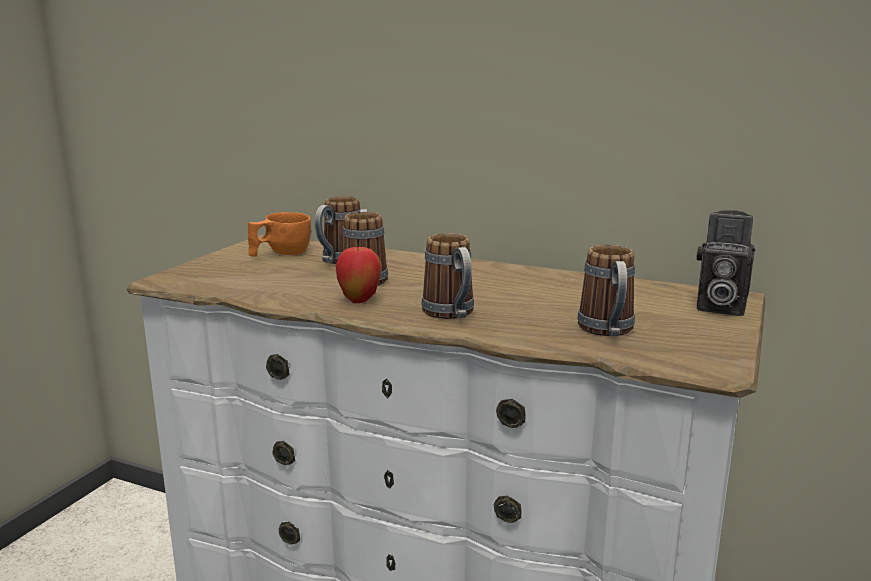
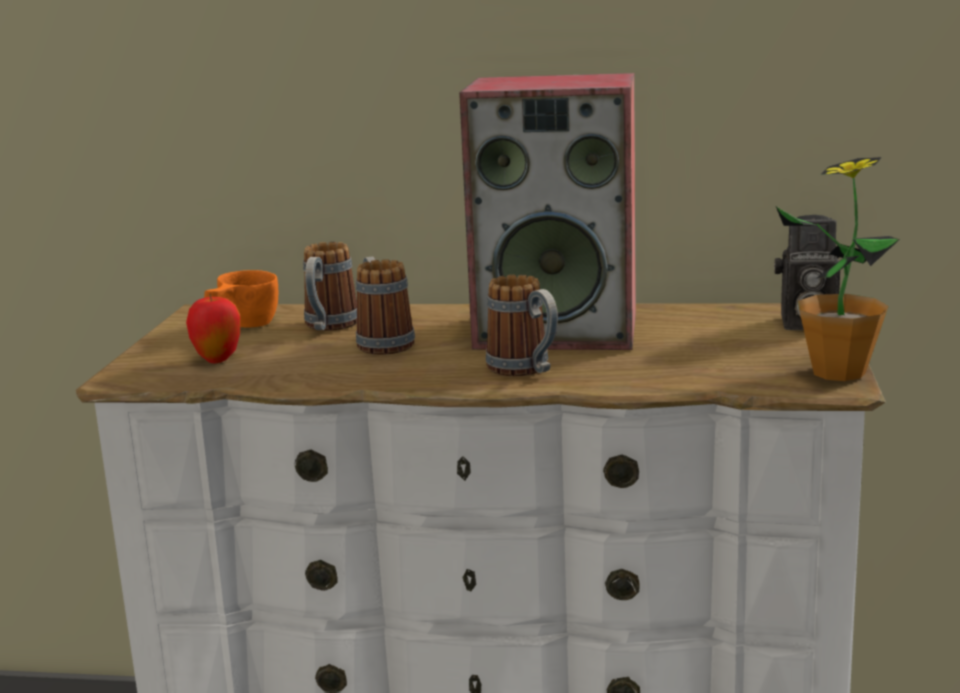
camera: 15 degrees left, 0 degrees up
(359, 300) = (403, 369): apple -> apple (218, 360)
(506, 285) = (559, 330): none -> speaker
(608, 331) = (709, 365): mug -> none
(722, 355) = (838, 372): none -> potted plant

